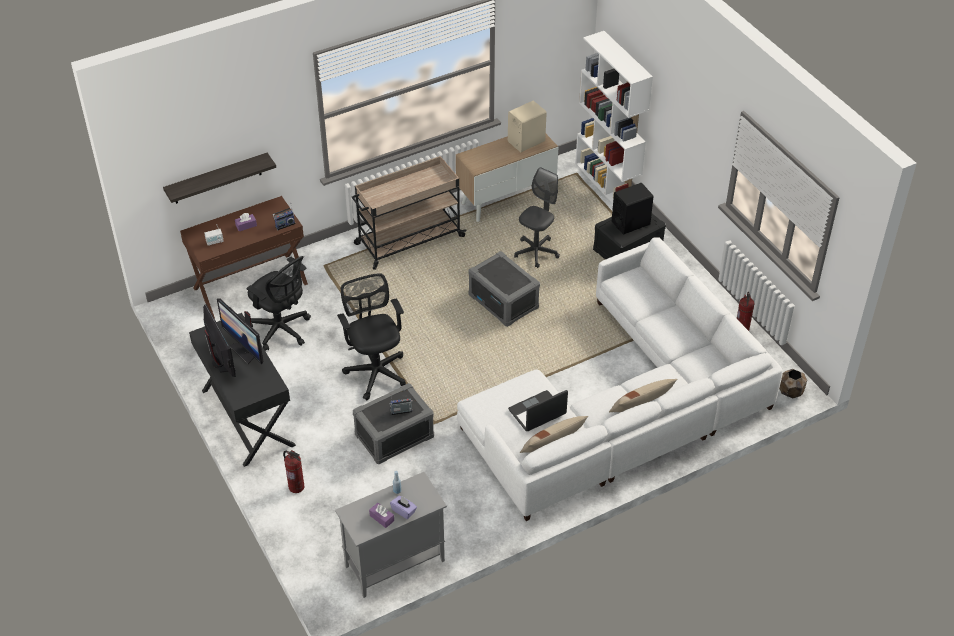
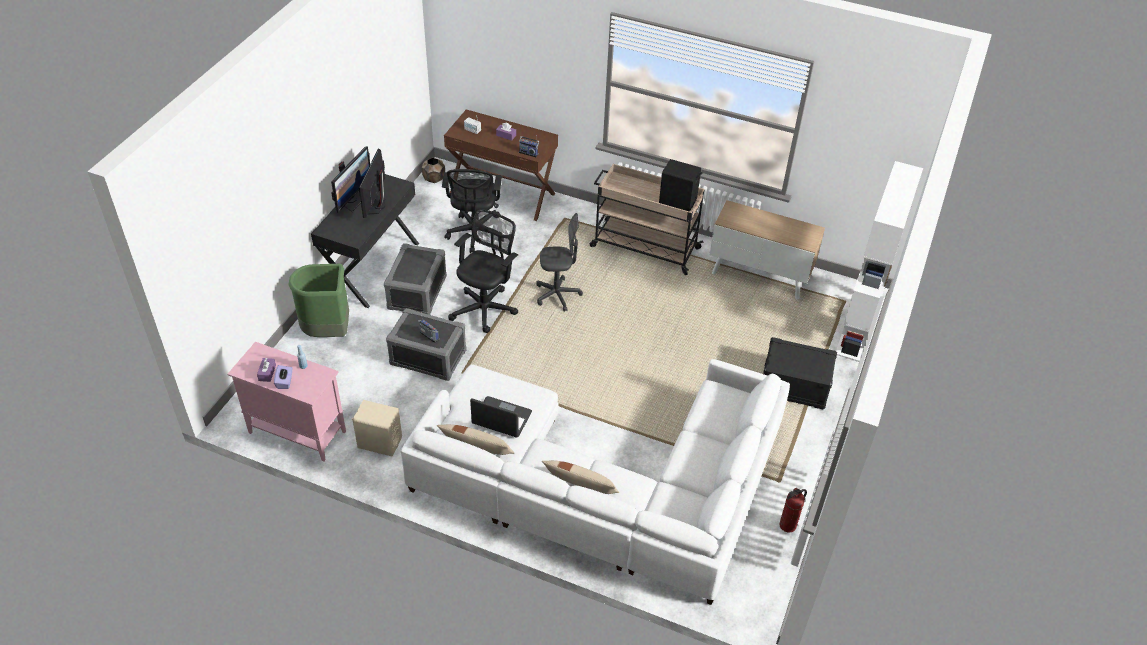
camera: 50 degrees right, 0 degrees up
(217, 179) = (505, 82): shelf -> none
(296, 486) = (328, 332): fire extinguisher -> green trash can
(394, 564) = (296, 432): grey cabinet -> pink cabinet
(504, 301) = (640, 340): grey storage box -> grey storage box (417, 293)
(526, 141) = (794, 231): beige speaker -> beige speaker (379, 442)
(536, 252) = (719, 328): grey office chair -> grey office chair (557, 295)
(631, 223) = (802, 359): black speaker -> black speaker (678, 201)
(790, 392) = (748, 609): brown planter -> brown planter (433, 179)

